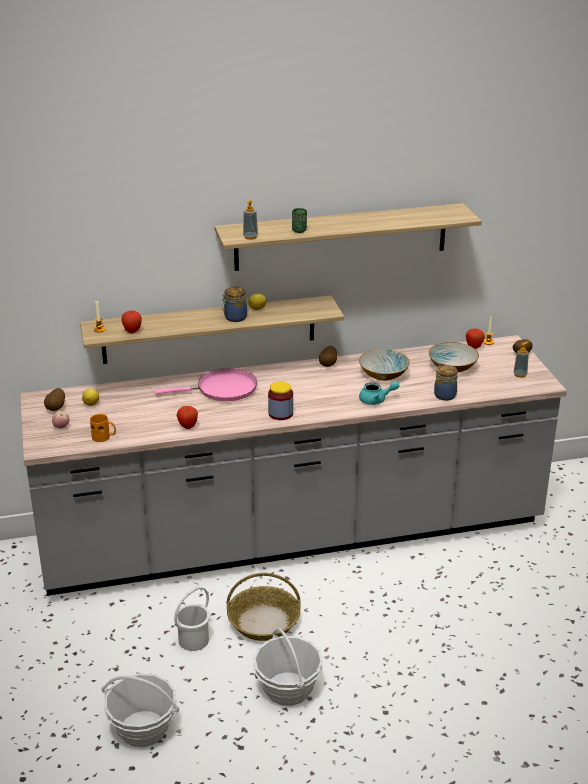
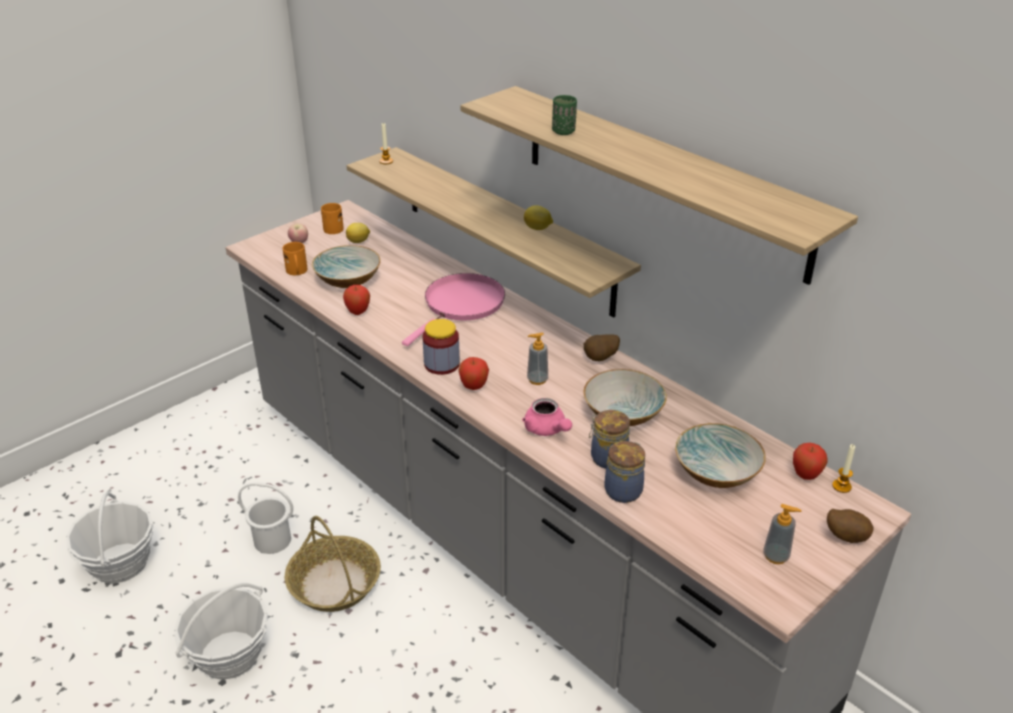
camera: 60 degrees right, 5 degrees up
(56, 408) = (333, 227): potato -> orange mug
(132, 332) = (399, 178): apple -> apple (474, 387)
(140, 420) = (348, 280): none -> bowl
(223, 389) = (461, 305): pink frying pan -> pink frying pan turned 105 degrees counterclockwise
(234, 318) = (496, 222): jar -> jar (607, 458)
(250, 237) = (503, 111): soap dispenser -> soap dispenser (537, 379)
(376, 400) = (547, 430): turquoise teapot -> pink teapot

